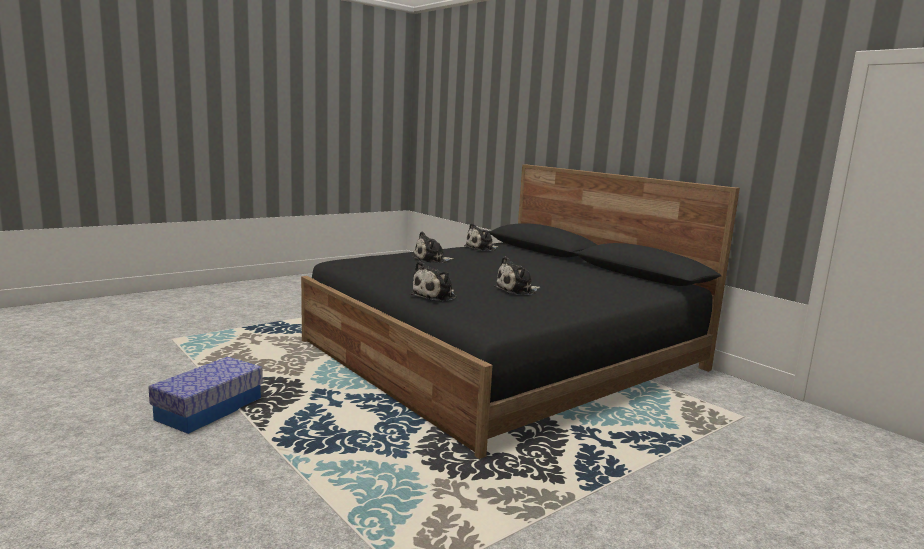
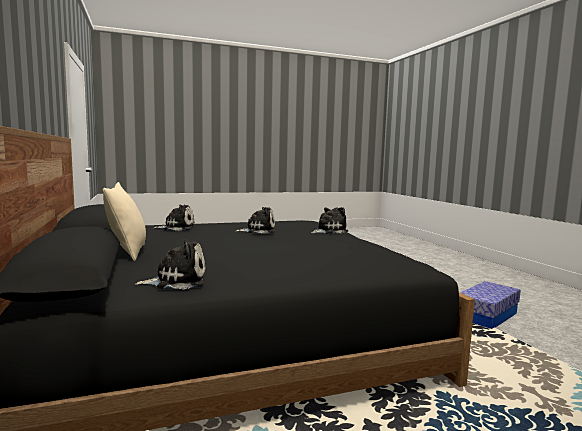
camera: 160 degrees left, 5 degrees down
(431, 260) = (299, 258): plush toy -> plush toy (177, 228)
(558, 261) = (128, 252): none -> beige pillow

